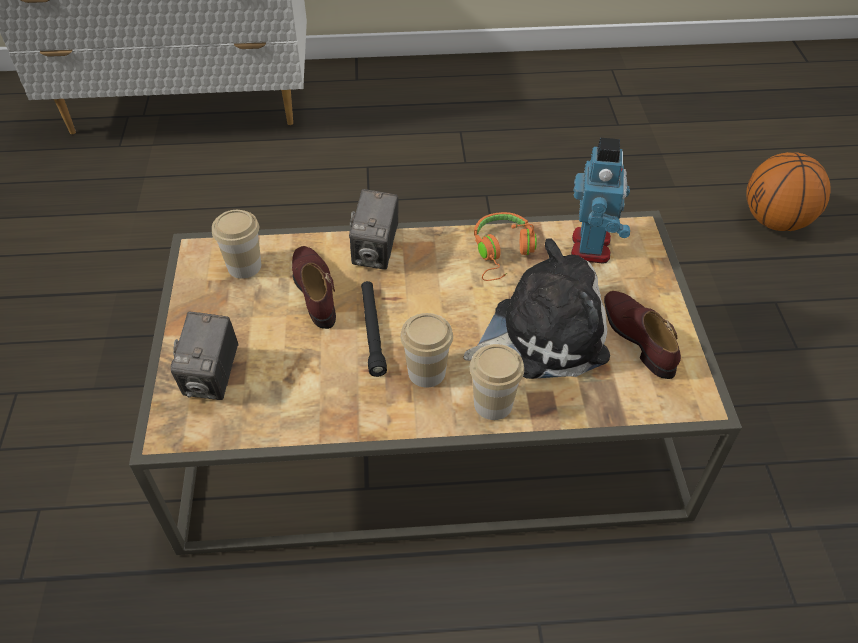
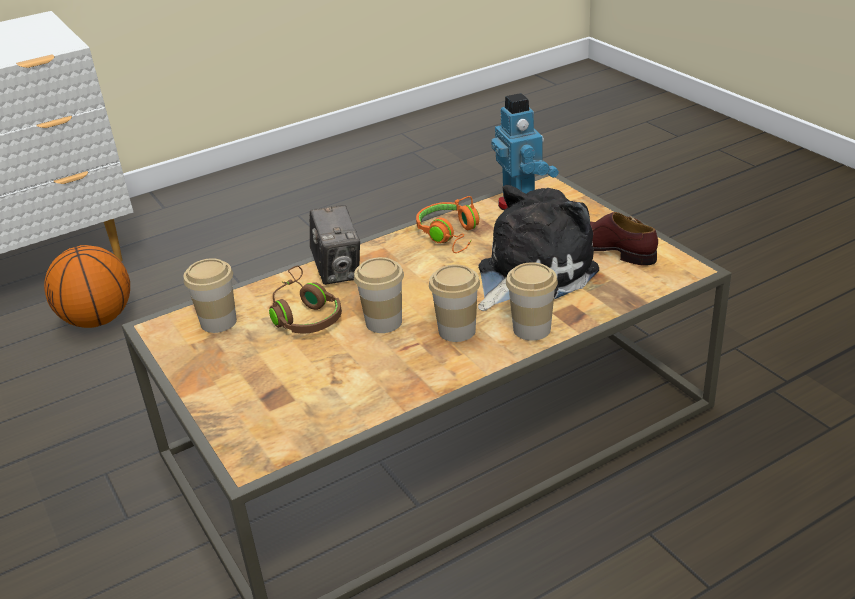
camera: 25 degrees left, 15 degrees down
(213, 378) = (260, 407): camera -> none
(315, 290) = (304, 315): brown shoe -> brown headphones
(372, 331) = (383, 322): black flashlight -> cup
(775, 221) = (614, 191): basketball -> basketball (98, 320)

